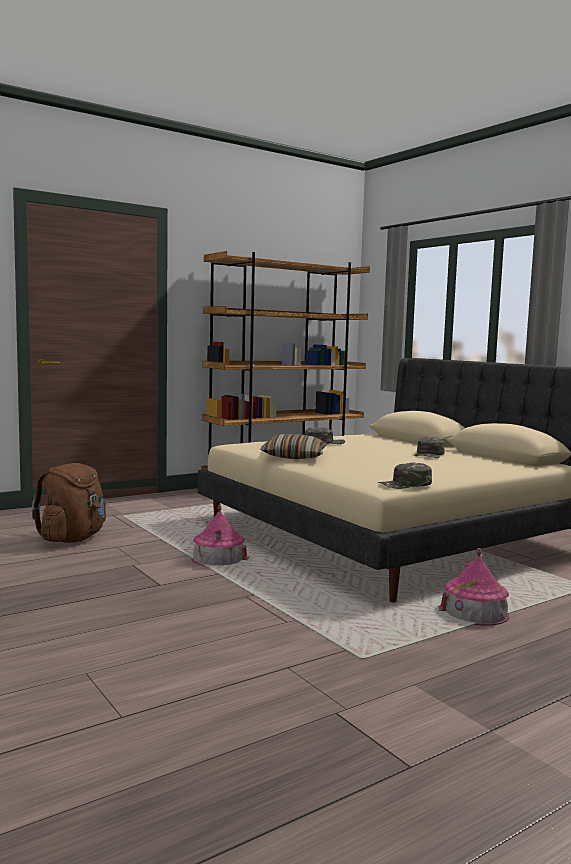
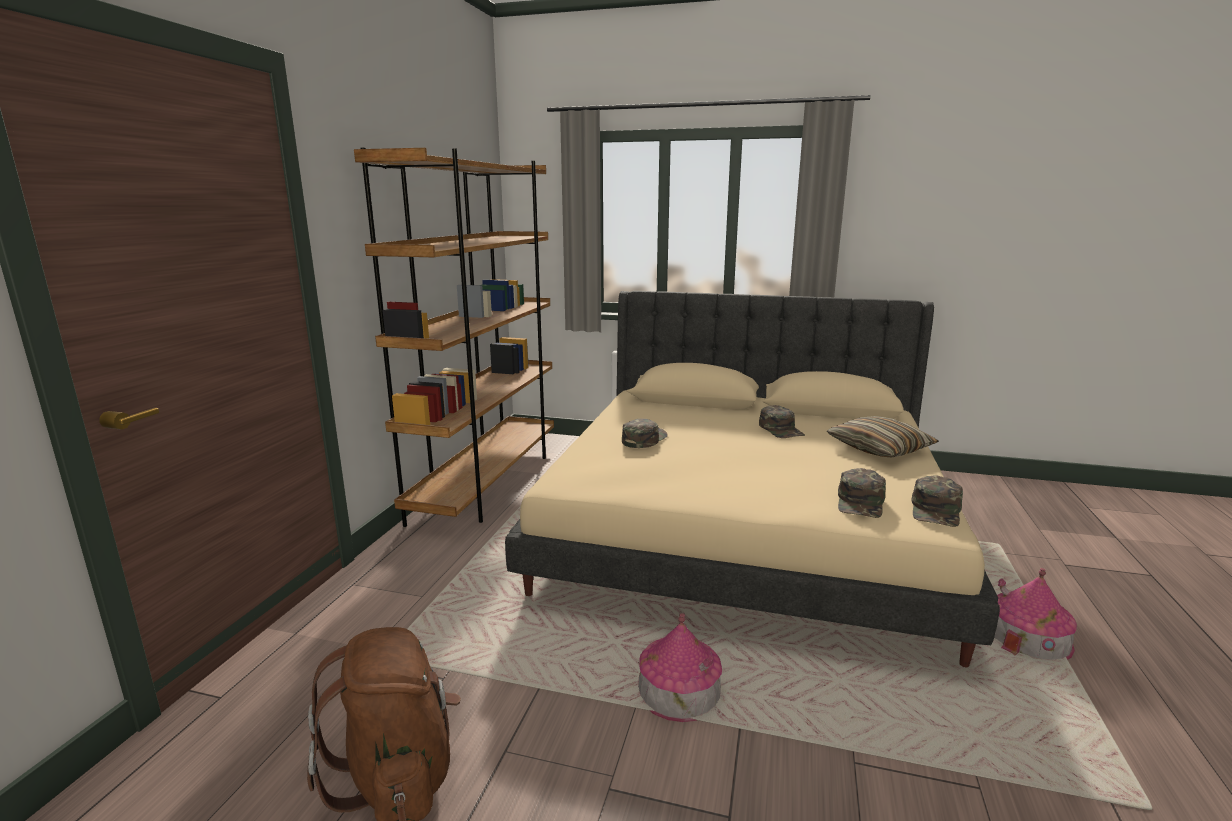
camera: 40 degrees left, 10 degrees up
(294, 457) = (700, 490): pillow -> pillow (879, 448)
(367, 474) = (861, 502): none -> green cap

